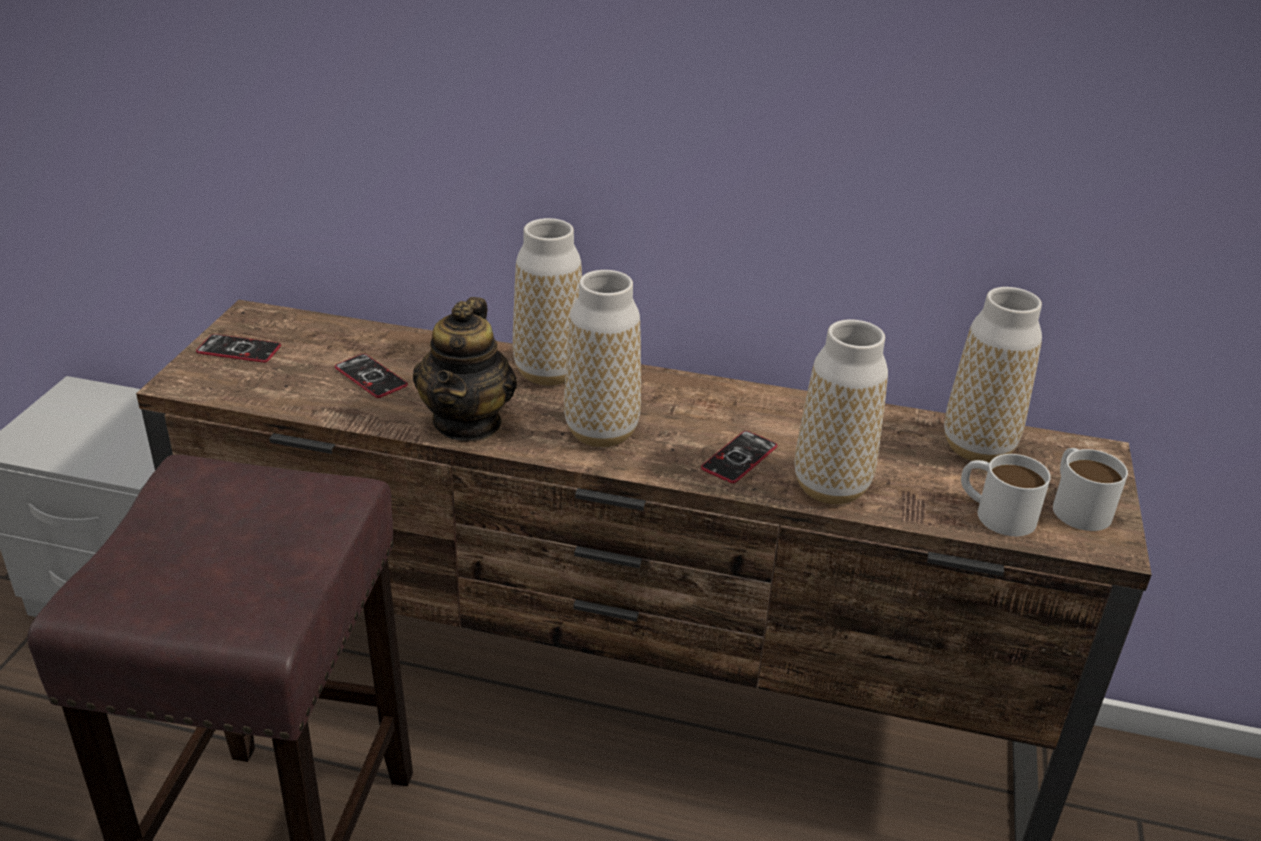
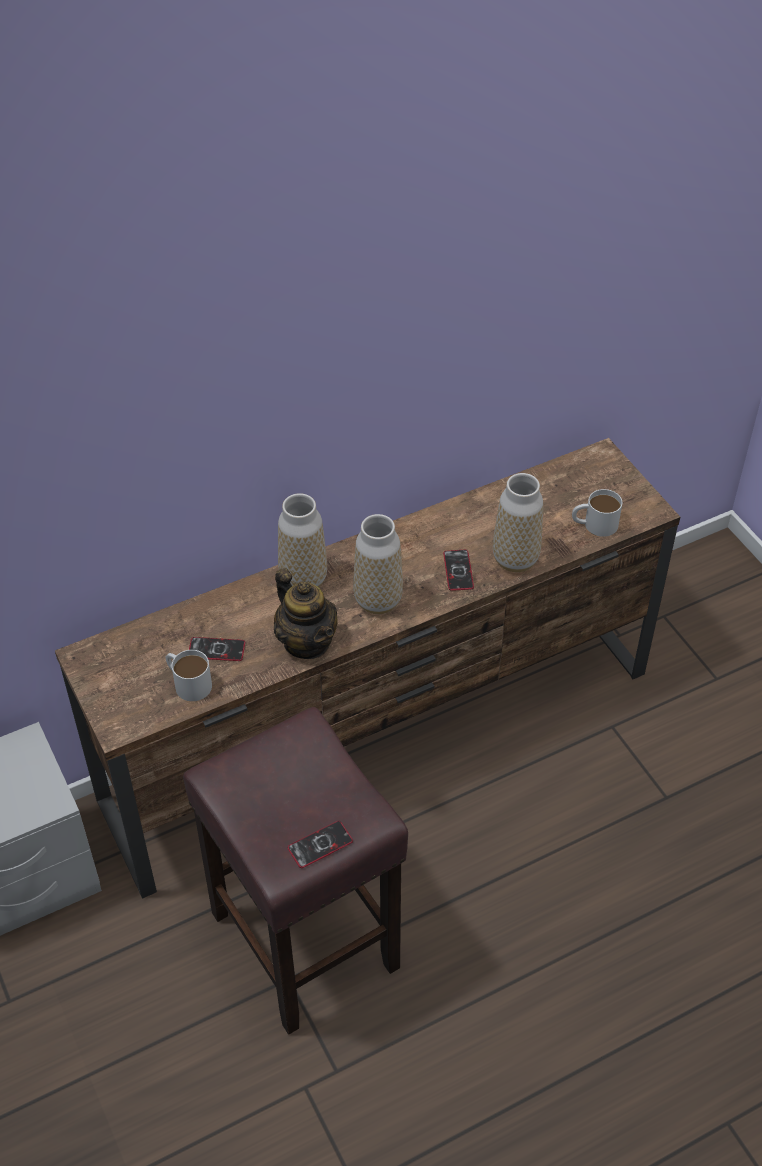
camera: 40 degrees left, 15 degrees up
(239, 350) = (116, 685): phone -> phone (320, 845)
(977, 448) = (551, 487): vase -> none
(1076, 504) = (621, 495): white mug -> white mug (188, 682)

